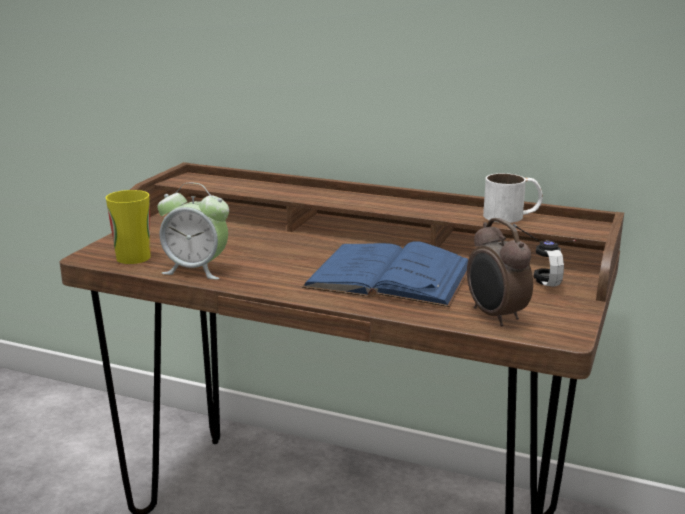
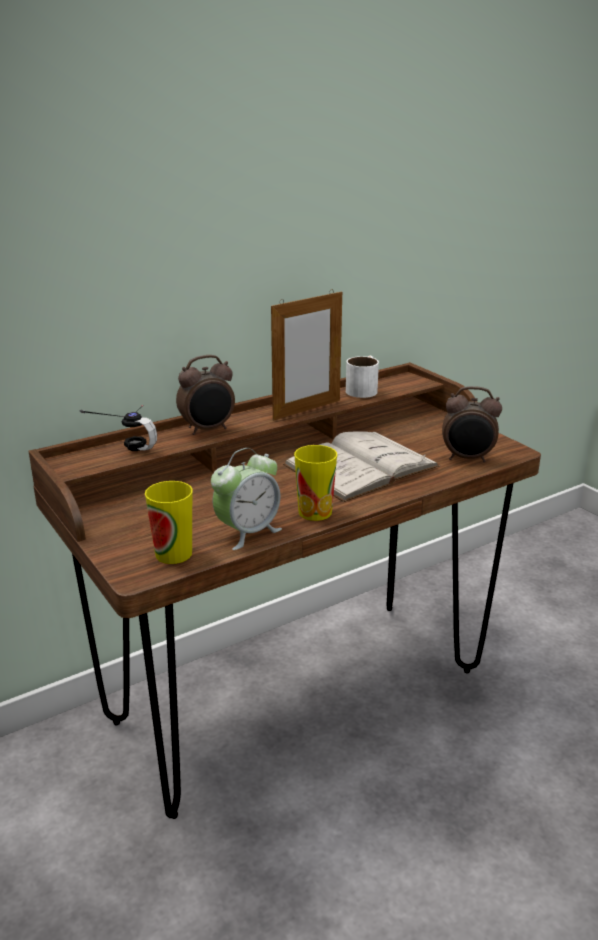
camera: 55 degrees left, 5 degrees up
(266, 282) = (315, 512): none -> cup
(309, 193) = (208, 430): none -> alarm clock
(390, 275) = (361, 465): blue book -> white book
(414, 209) = (307, 410): none -> picture frame
(547, 275) = (422, 422): headphones -> headphones (128, 443)

